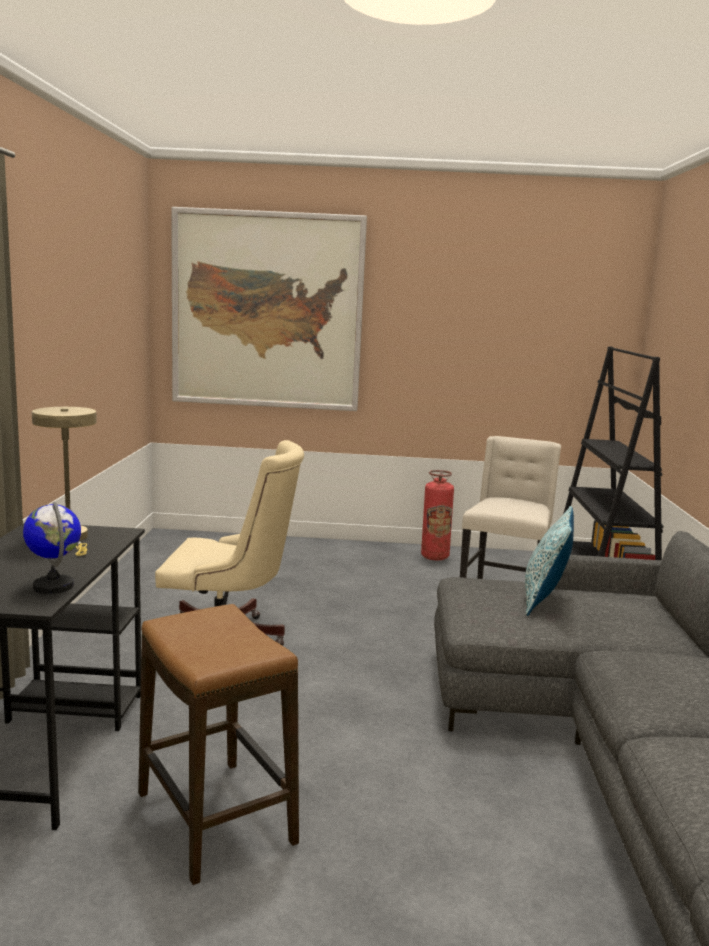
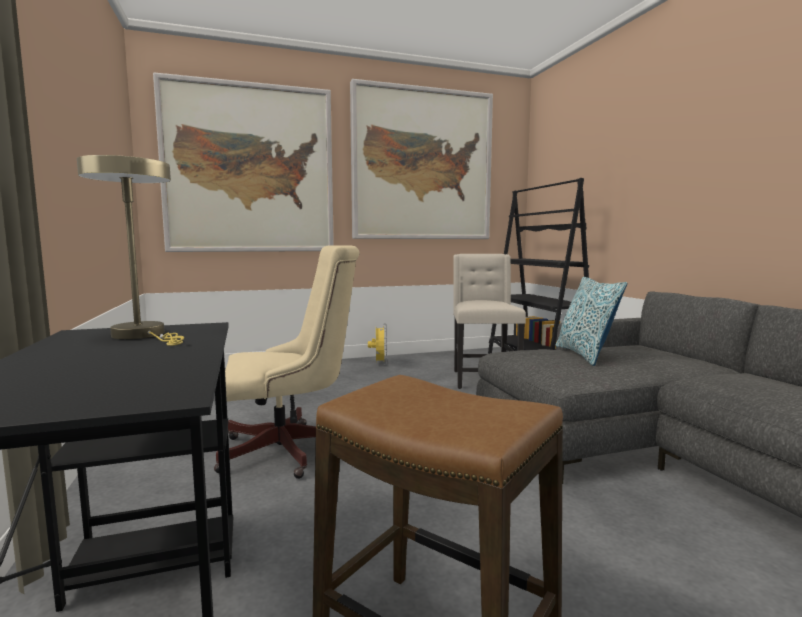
camera: 20 degrees left, 5 degrees down
(54, 586) = (172, 374): globe -> none
(398, 555) = (379, 364): none -> yellow fan
(434, 557) = (407, 361): fire extinguisher -> none
(484, 306) = (422, 165): none -> picture

